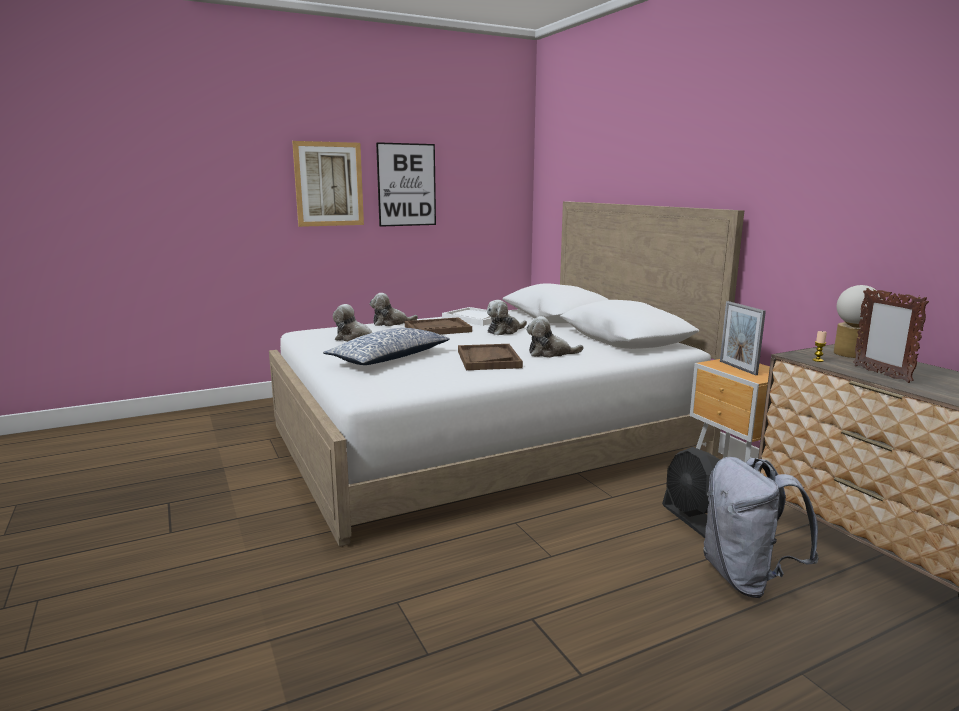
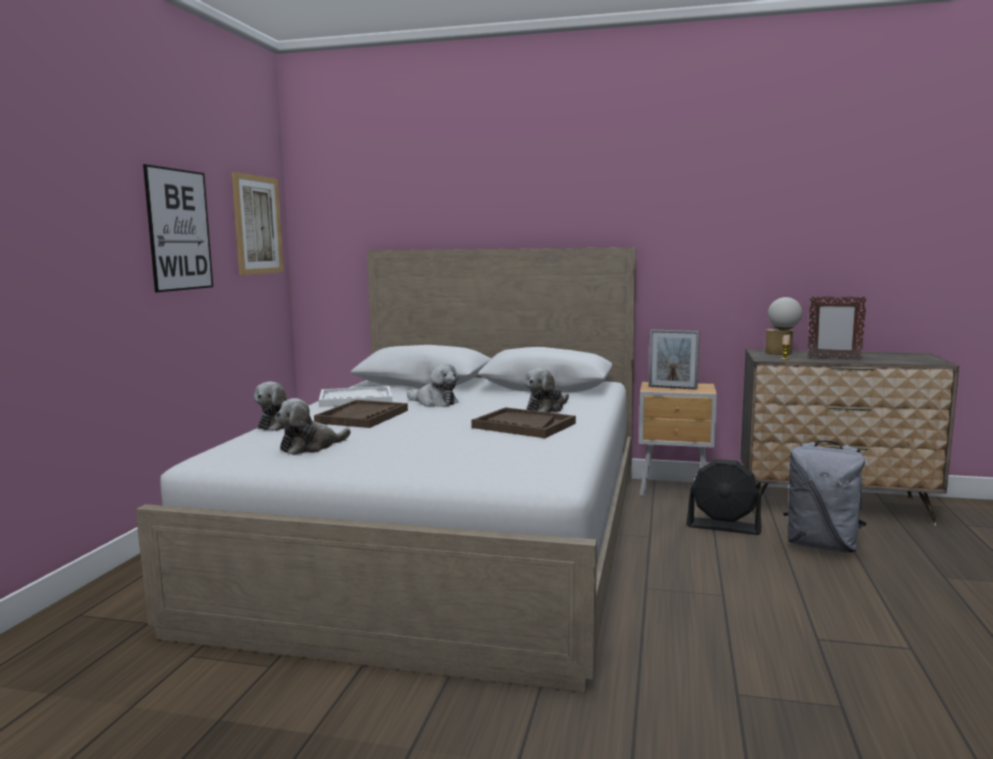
camera: 50 degrees left, 5 degrees down
(329, 184) = (92, 226): picture -> picture (257, 225)
(390, 359) = (440, 451): pillow -> none
(505, 331) = (434, 402): plush toy -> plush toy turned 60 degrees counterclockwise

